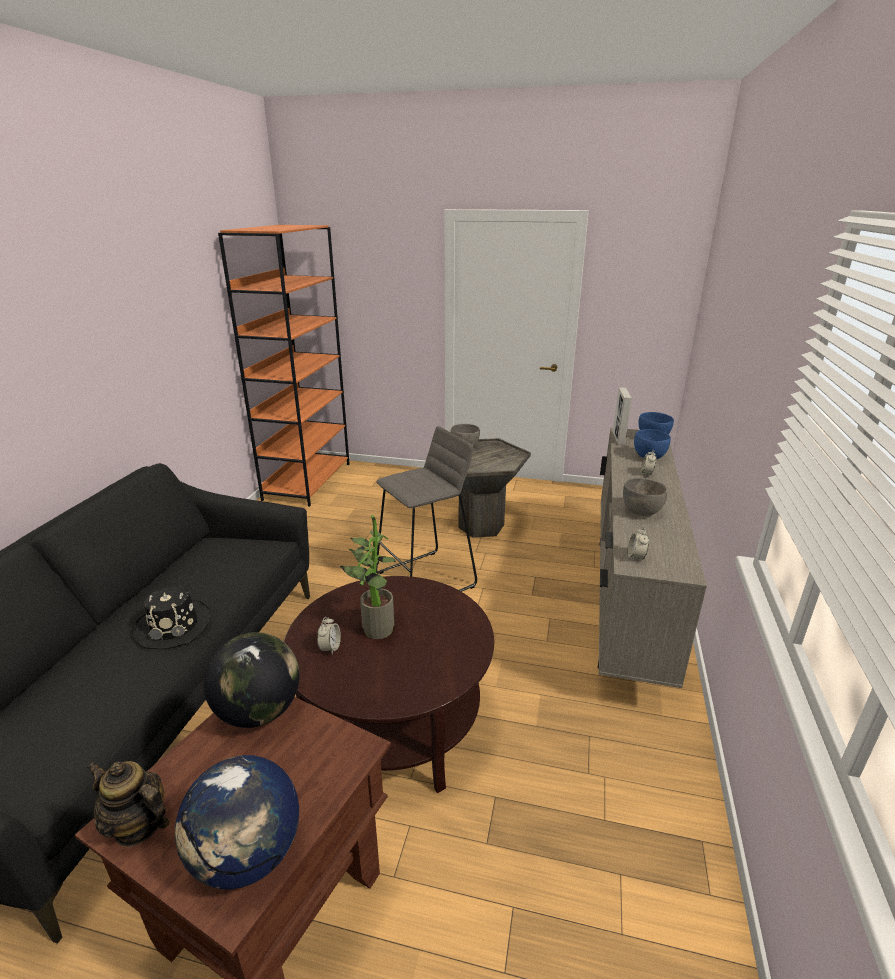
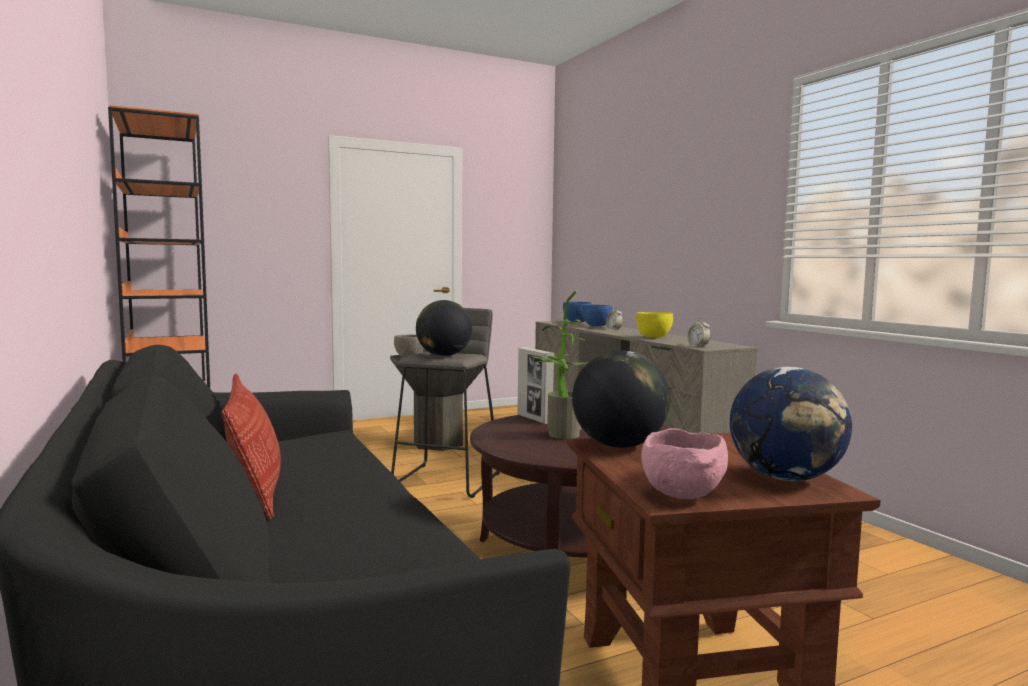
camera: 40 degrees left, 20 degrees down
(138, 825) = (684, 496): teapot -> pink bowl
(140, 602) = (255, 487): none -> pillow
(174, 626) = (350, 483): black hat -> none
(330, 648) = (549, 449): alarm clock -> none
(413, 484) = (444, 356): none -> globe
(618, 439) = (556, 323): picture frame -> picture frame (534, 419)
(641, 512) = (654, 337): grey bowl -> yellow bowl

